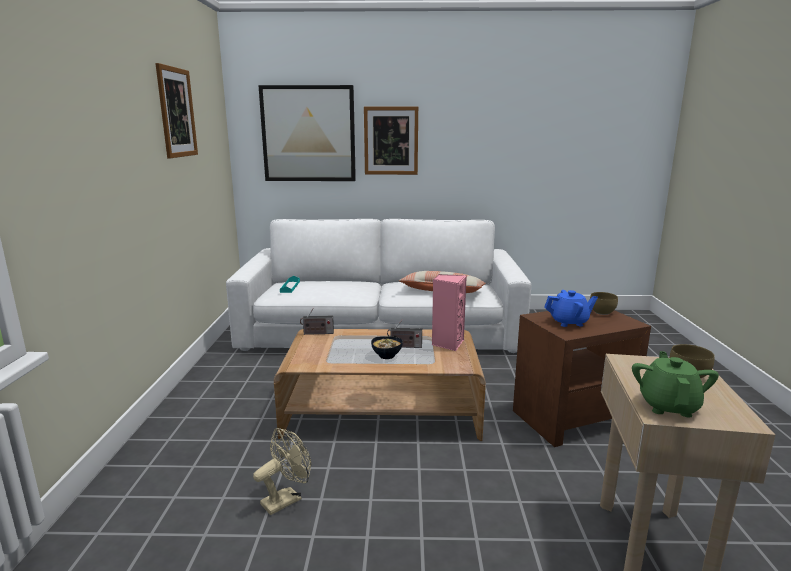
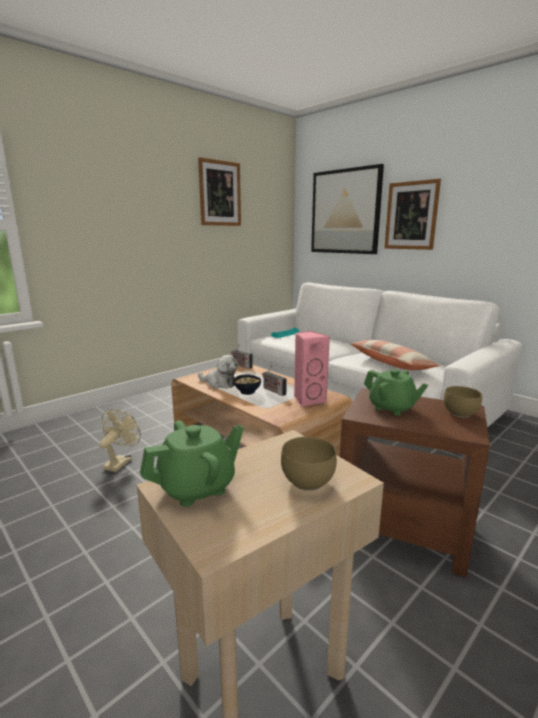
camera: 45 degrees right, 0 degrees up
(286, 499) = (120, 462): beige fan -> beige fan turned 75 degrees counterclockwise
(342, 358) = (220, 383): none -> plush toy
(569, 322) = (392, 408): blue teapot -> green teapot

